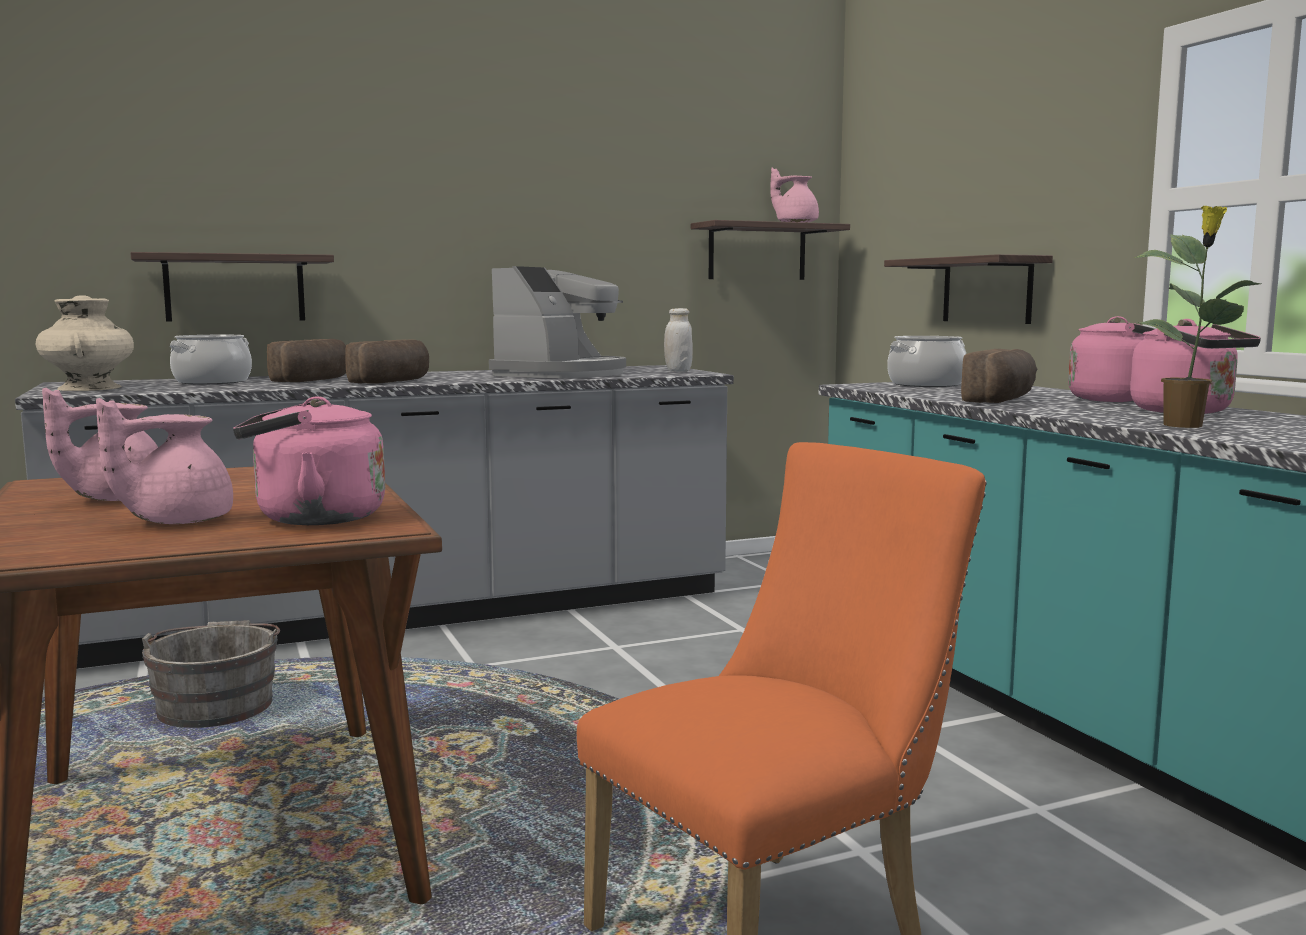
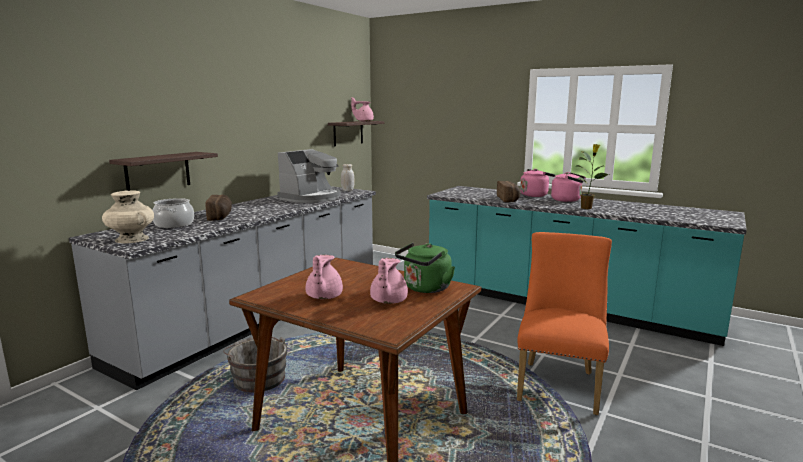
camera: 35 degrees left, 5 degrees up
(312, 518) = (425, 288): pink kettle -> green kettle
(392, 381) = (263, 213): bread -> none
(562, 374) = (311, 198): coffee machine -> coffee machine turned 45 degrees clockwise
(926, 384) = (459, 191): cooking pot -> none
(987, 290) = (454, 151): shelf -> none

